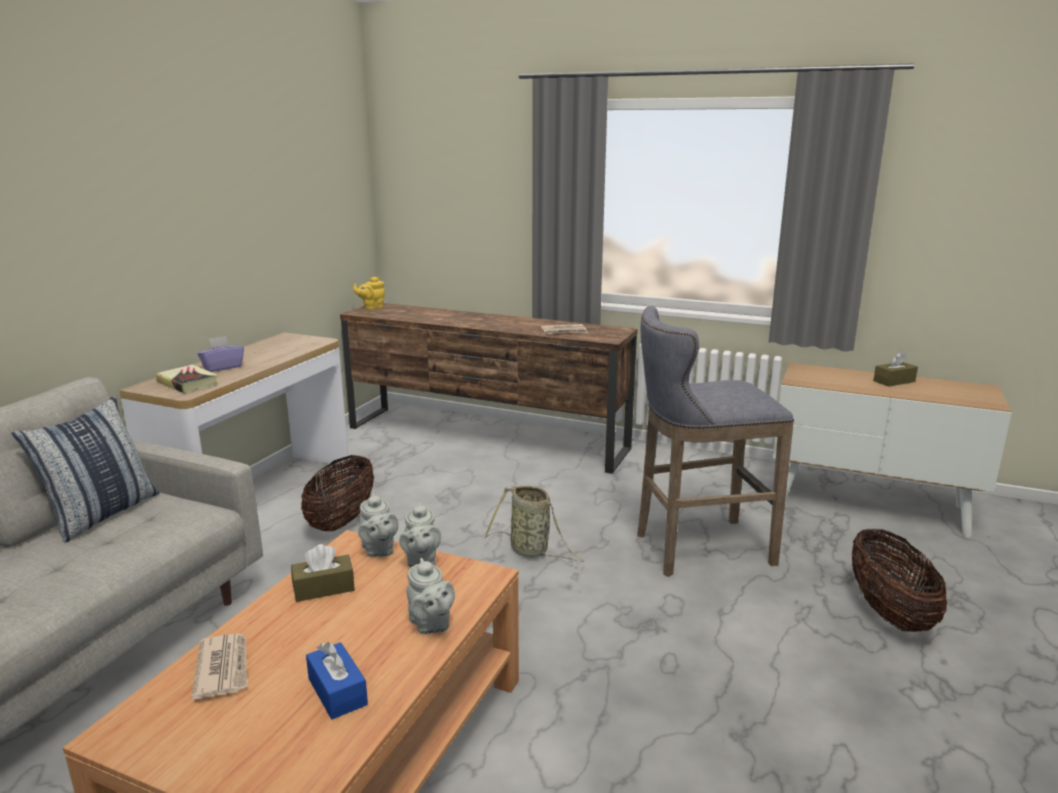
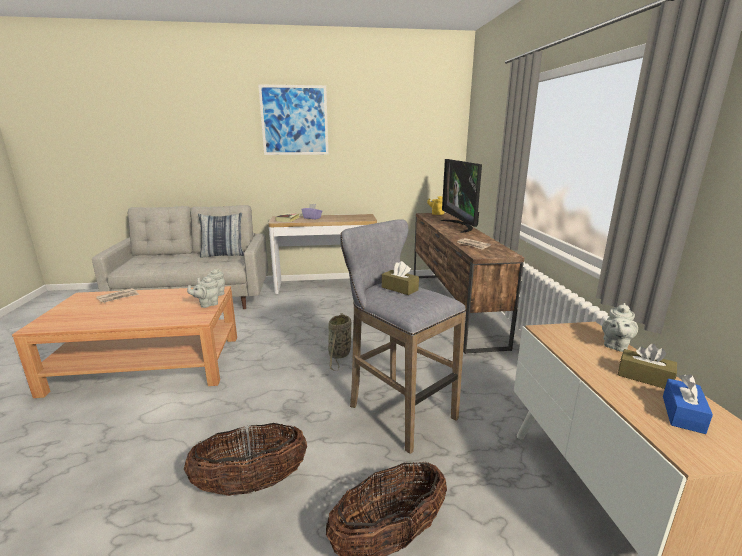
camera: 60 degrees right, 0 degrees up
(135, 160) = (294, 120): none -> picture
(324, 588) = (178, 295): brown tissue box -> brown tissue box (399, 288)
(337, 691) = (102, 316): blue tissue box -> blue tissue box (682, 414)
(341, 520) = (324, 305): basket -> basket (251, 484)
(431, 625) = (152, 319): grey teapot -> grey teapot (615, 346)
(464, 315) = (460, 226): none -> television

